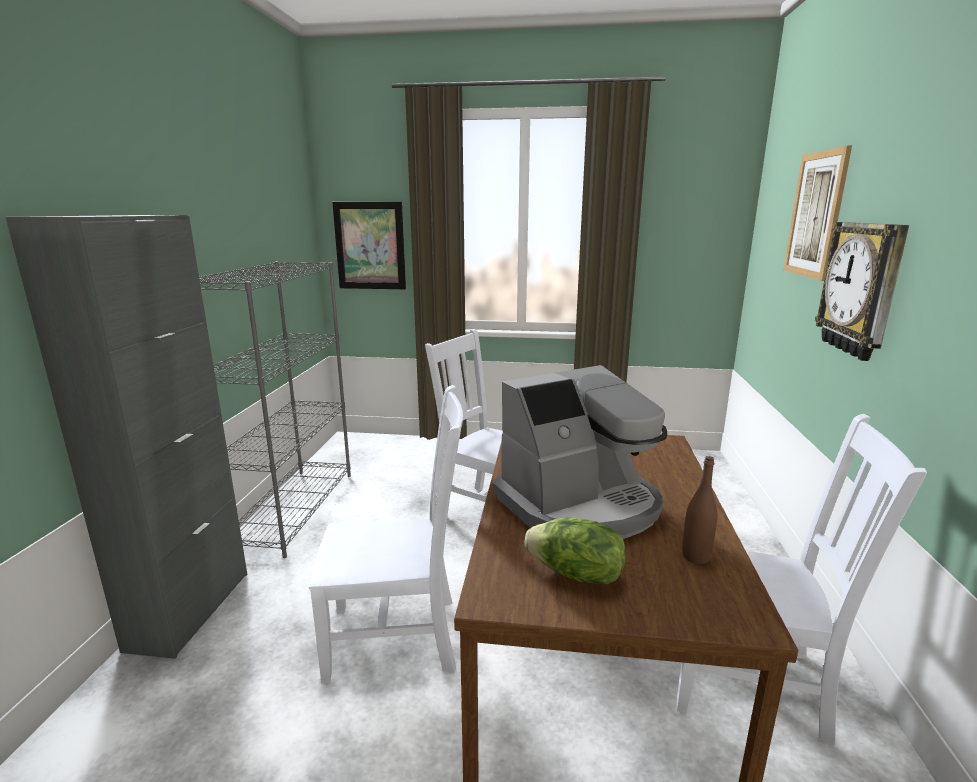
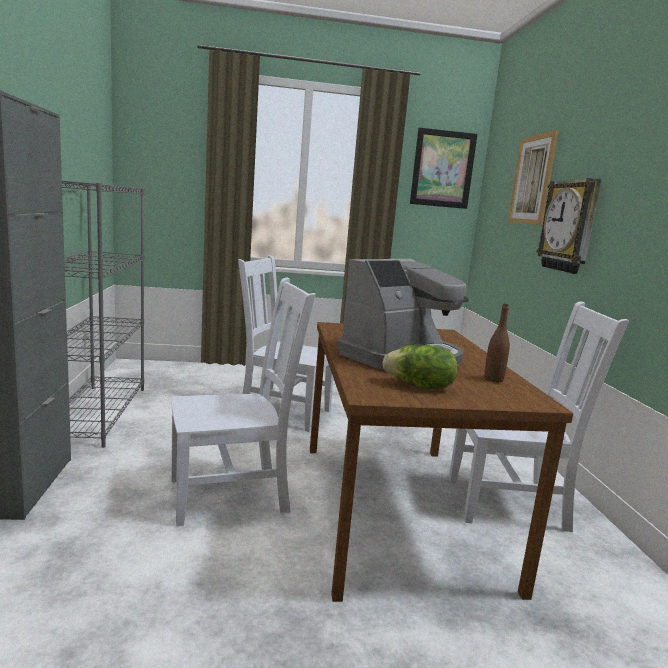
camera: 15 degrees left, 5 degrees down
(370, 246) = (163, 184): picture -> picture (442, 169)

